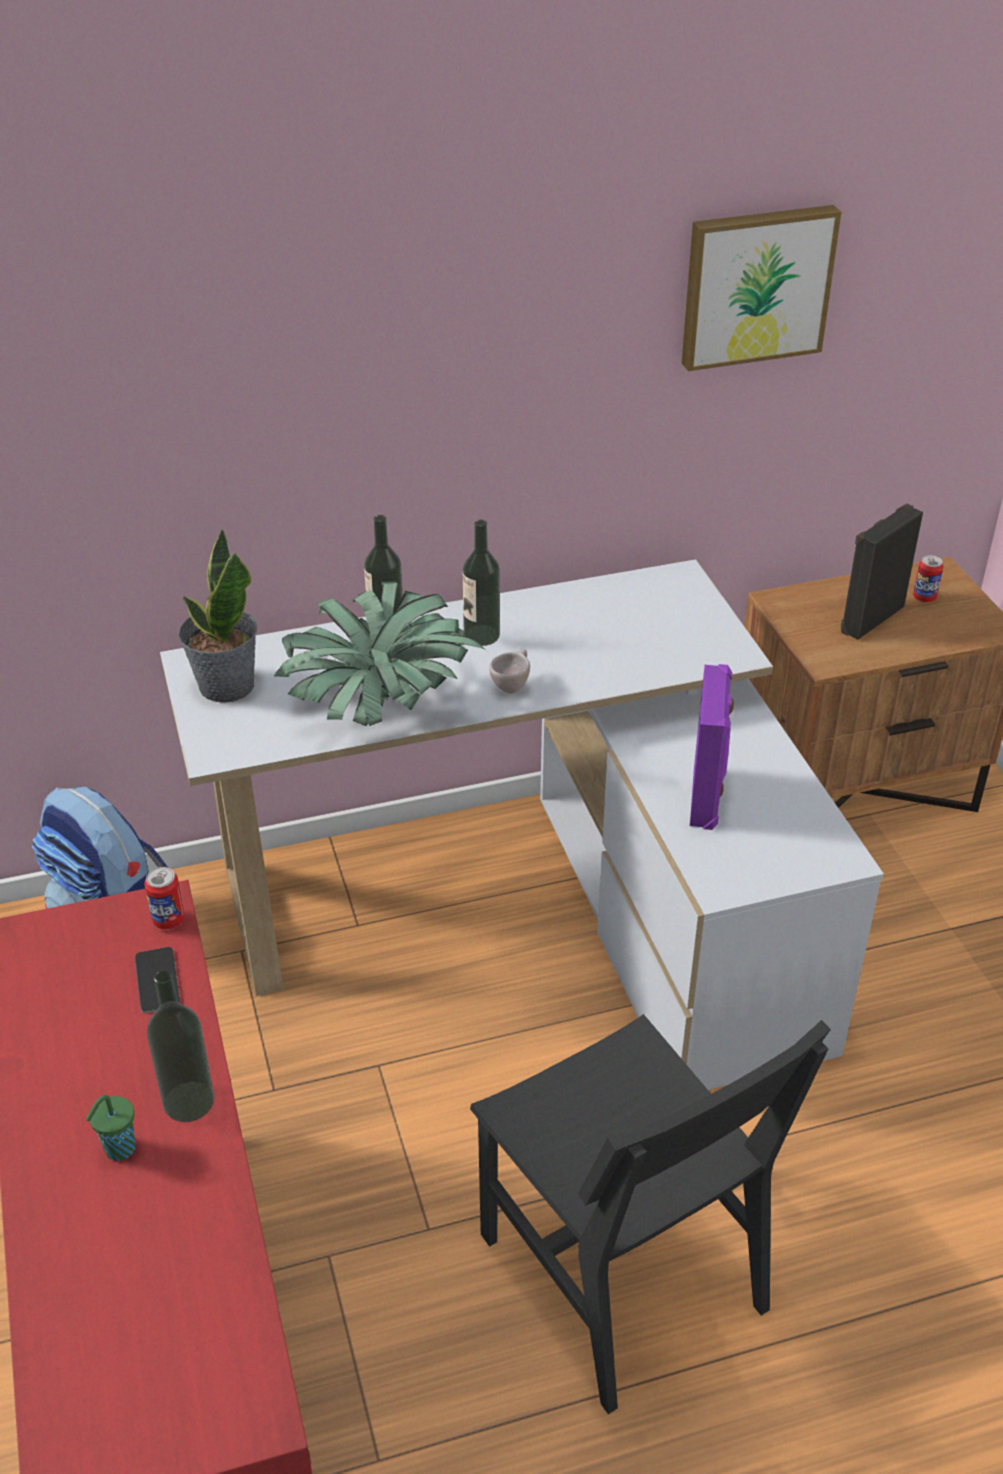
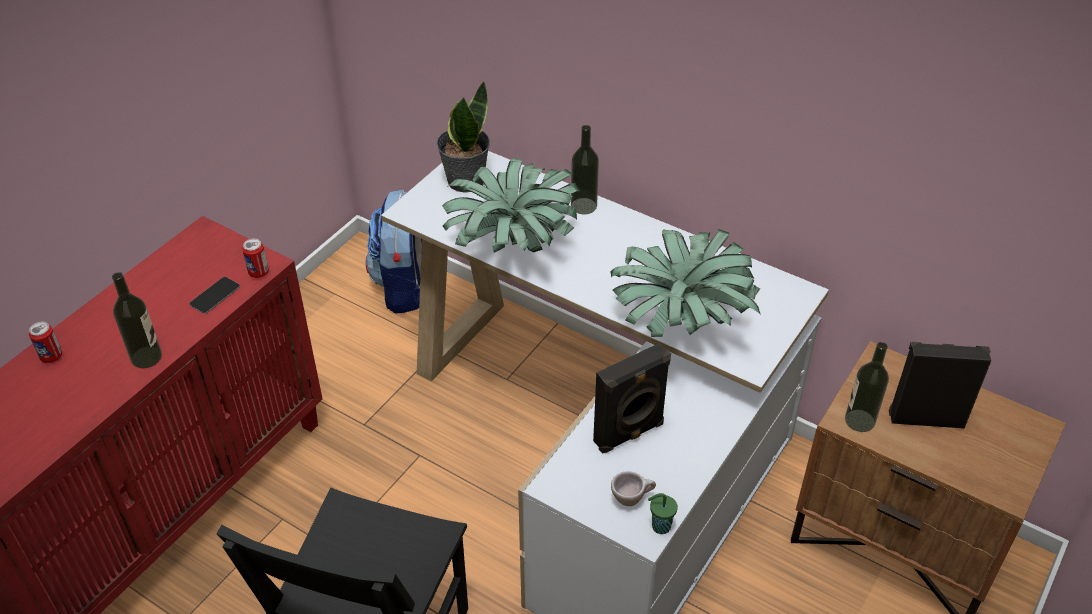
camera: 50 degrees right, 5 degrees up
(118, 1150) = (98, 353): green cup -> green cup (659, 526)
(481, 635) = (626, 244): bottle -> bottle (859, 420)
(512, 685) = (596, 283): beige cup -> beige cup (632, 499)
(632, 663) = (680, 321): none -> potted plant
(707, 797) = (630, 434): purple speaker -> black speaker
(755, 285) = (916, 100): picture -> none
(924, 598) = (991, 434): can -> can (51, 357)

